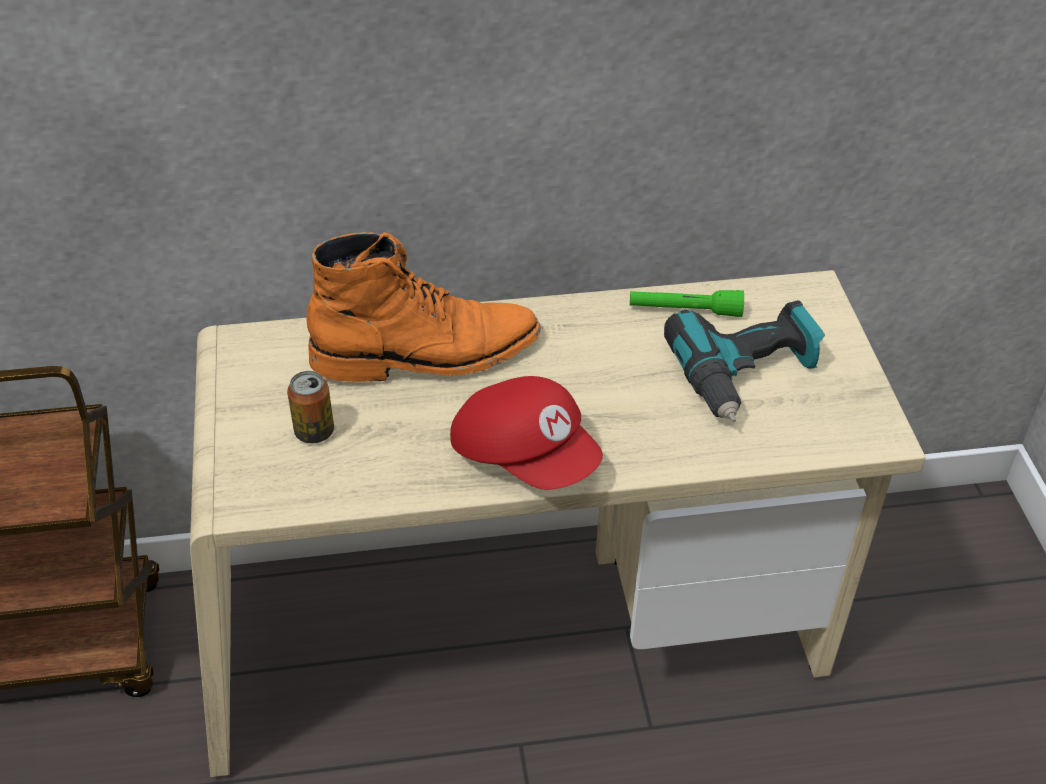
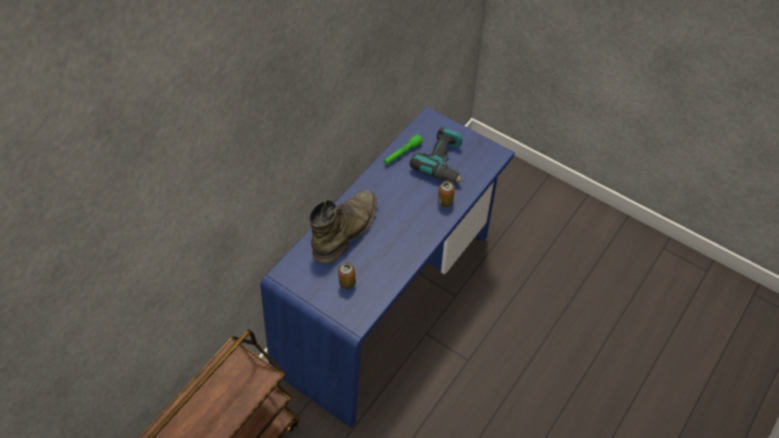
camera: 45 degrees left, 10 degrees up
(427, 354) = (346, 229): orange boot -> green boot
(519, 638) = (389, 302): beige desk -> blue desk
(526, 455) = (416, 238): red cap -> none
(662, 439) = (445, 202): none -> can

